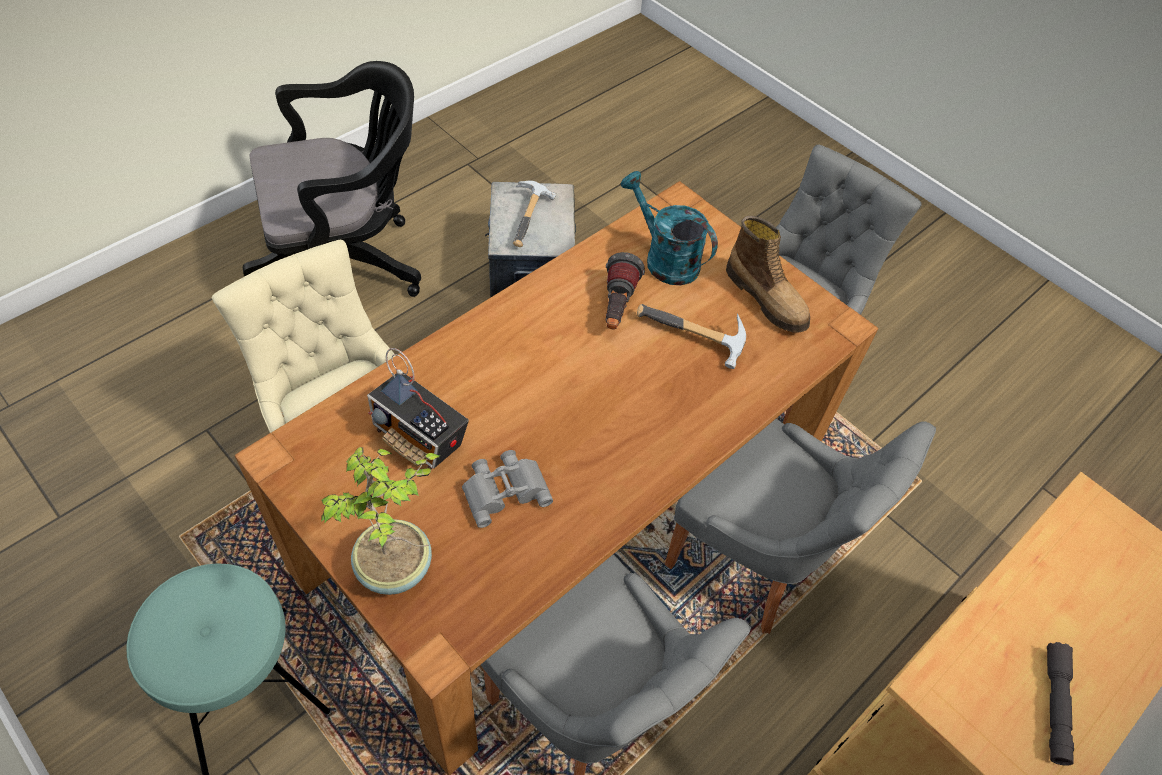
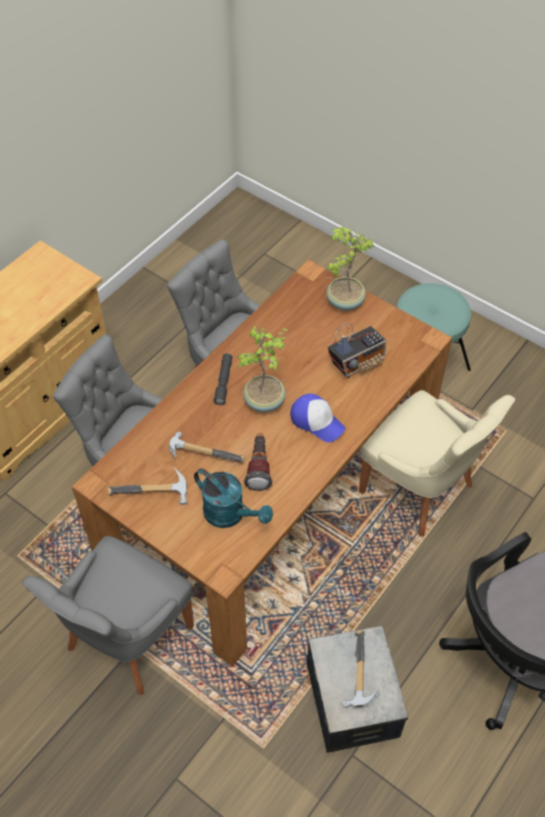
camera: 175 degrees right, 0 degrees up
(419, 438) = (357, 362): radio -> radio turned 120 degrees clockwise
(504, 489) = (301, 344): grey binoculars -> none
(518, 354) = (317, 421): none -> cap
(589, 397) = (265, 402): none -> potted plant
(767, 298) = (152, 495): boot -> hammer
(1055, 706) = (24, 281): grey flashlight -> grey flashlight (223, 382)

